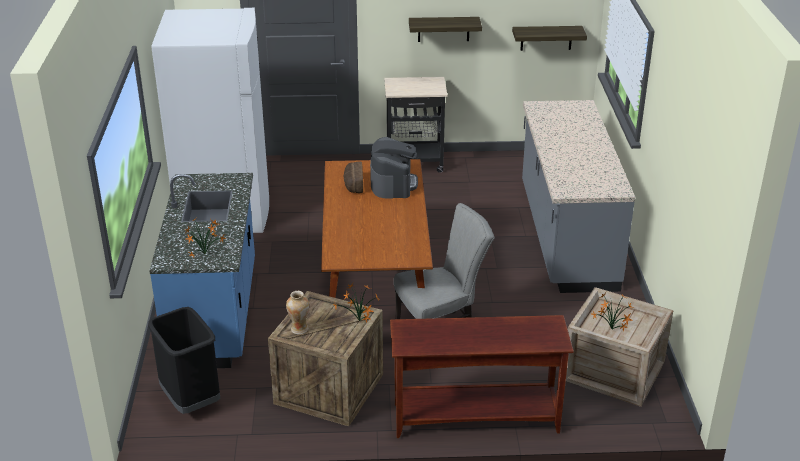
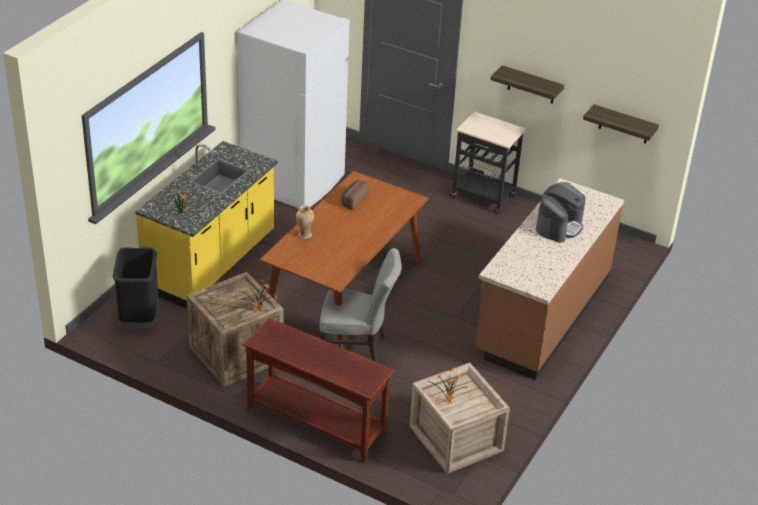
camera: 30 degrees right, 5 degrees up
(216, 314) = (211, 263): blue counter -> yellow counter
(299, 329) = (213, 298): vase -> vase (304, 235)
(393, 183) = (383, 211): coffee machine -> coffee machine (559, 225)
(565, 236) = (542, 314): grey counter -> brown counter

